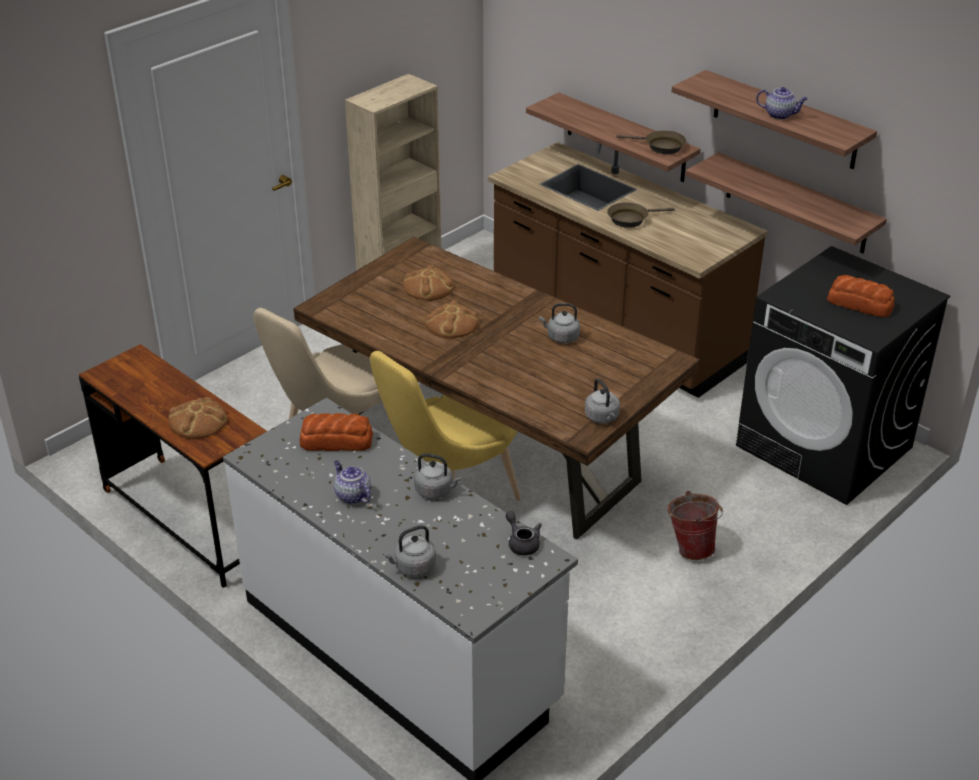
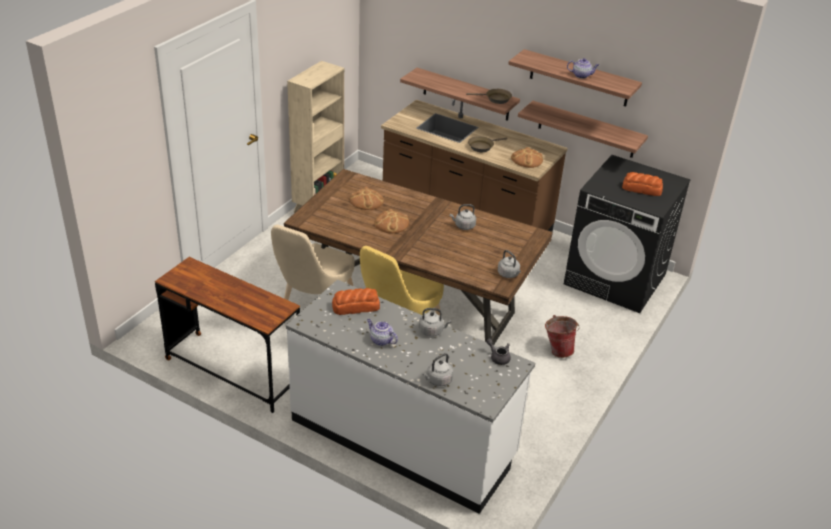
camera: 15 degrees left, 0 degrees up
(198, 421) = (251, 304): bread -> bread (527, 160)

